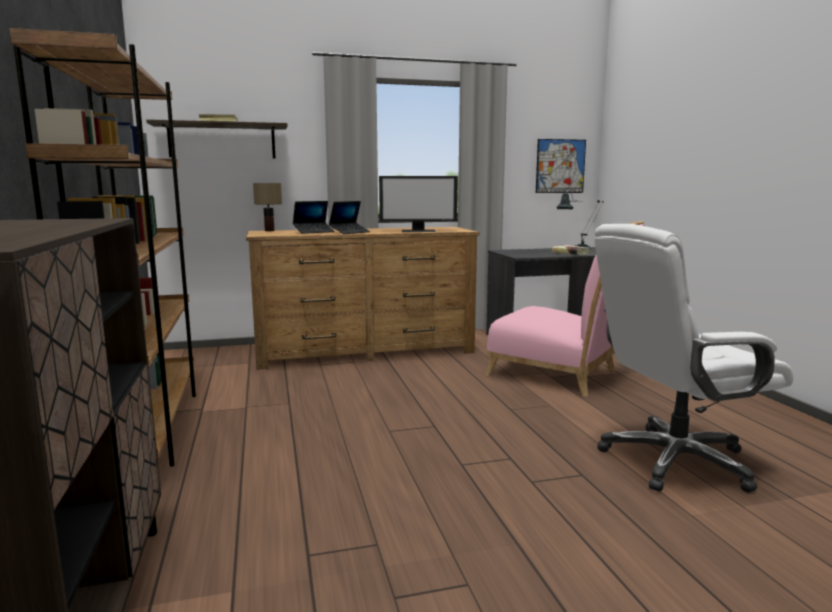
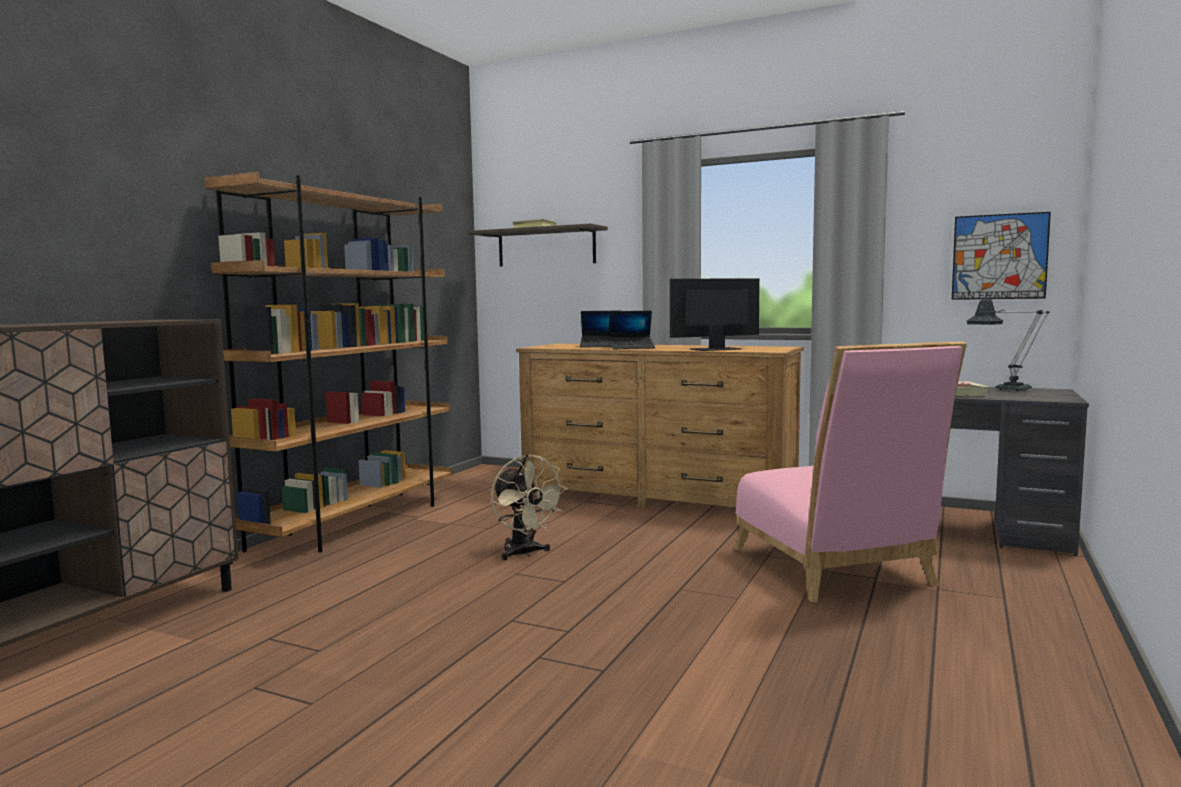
camera: 40 degrees right, 5 degrees down
(269, 230) = (571, 343): table lamp -> none
(362, 414) = (524, 553): none -> beige fan
(418, 231) = (715, 349): monitor -> monitor turned 120 degrees clockwise
(674, 461) = (749, 700): white office chair -> none

